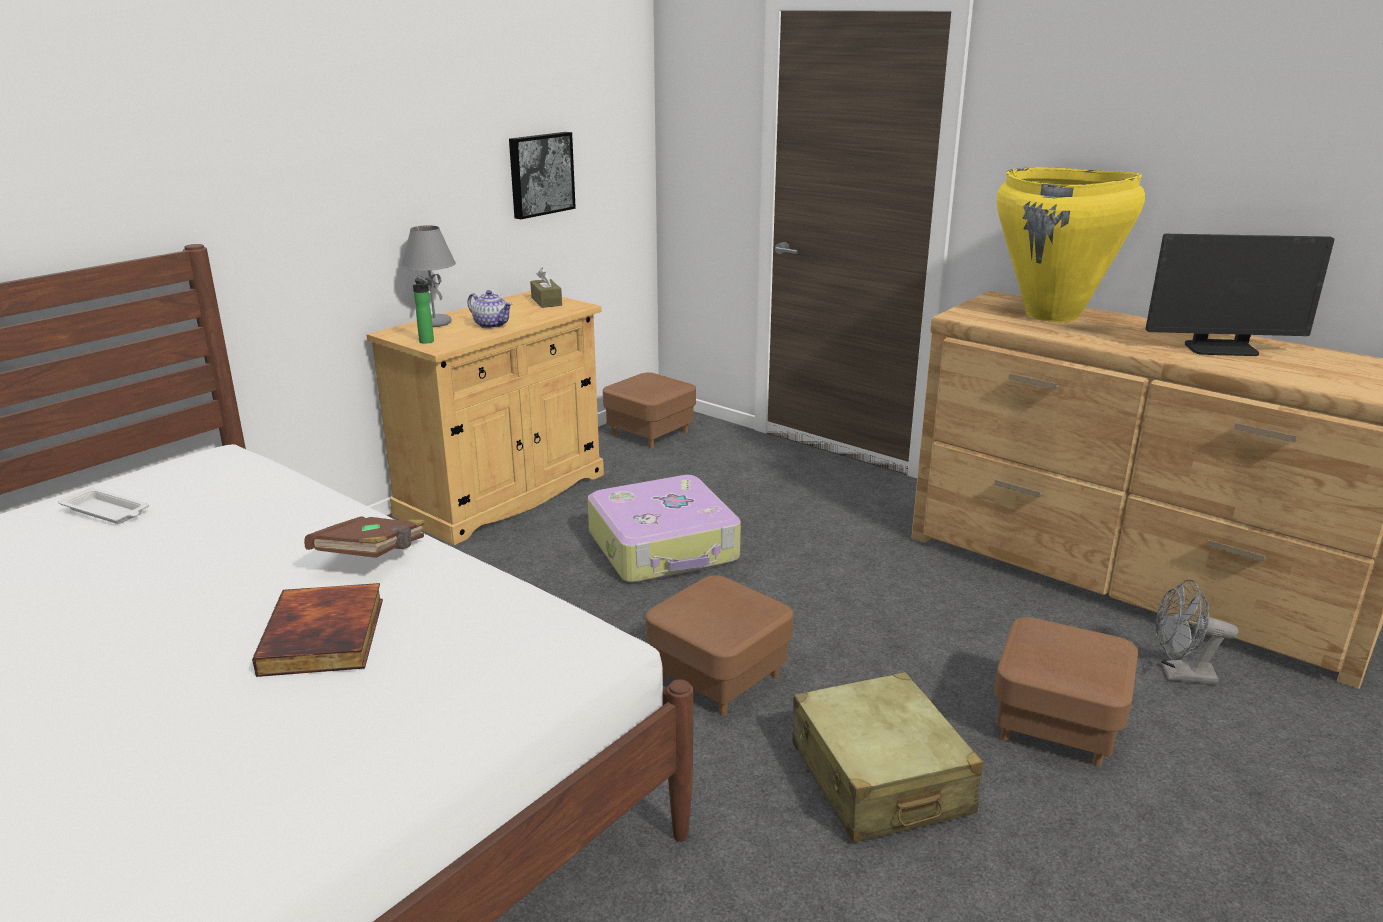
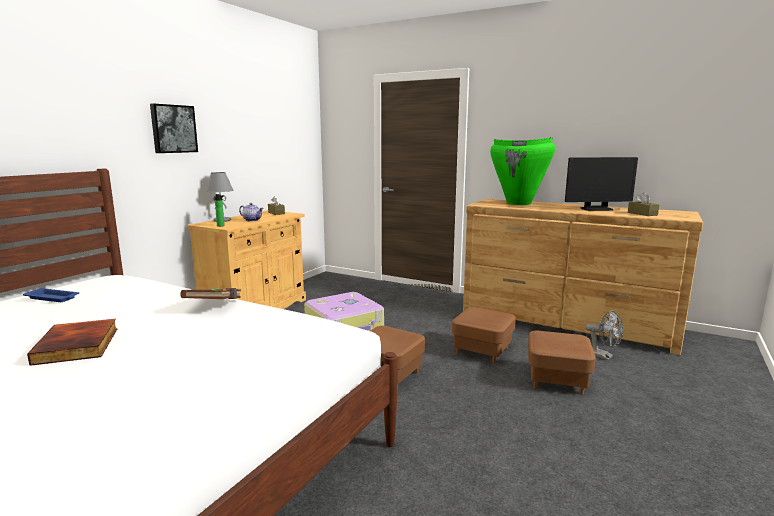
camera: 10 degrees left, 10 degrees down
(107, 511) = (53, 298): white tray -> blue tray
(326, 636) = (200, 335): book -> book (79, 345)
(540, 174) = (270, 155): picture -> picture (173, 129)
(650, 432) = (324, 283): brown ottoman -> brown ottoman (482, 351)
(879, 779) = (482, 410): beige suitcase -> none
(1051, 315) = (518, 203): yellow vase -> green vase
(1179, 675) = (603, 356): grey fan -> grey fan turned 135 degrees counterclockwise
(1319, 375) = (642, 214): none -> brown tissue box

